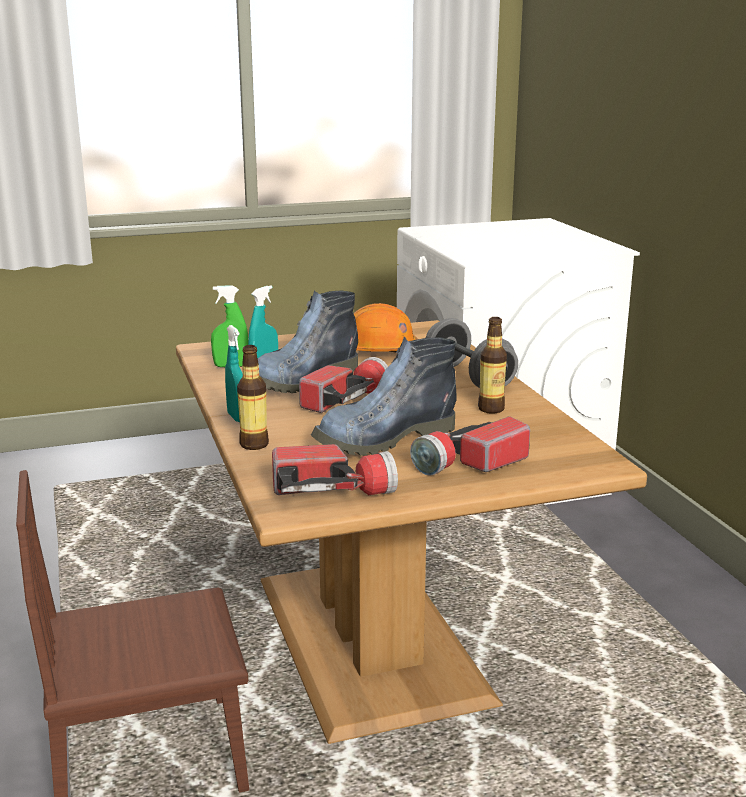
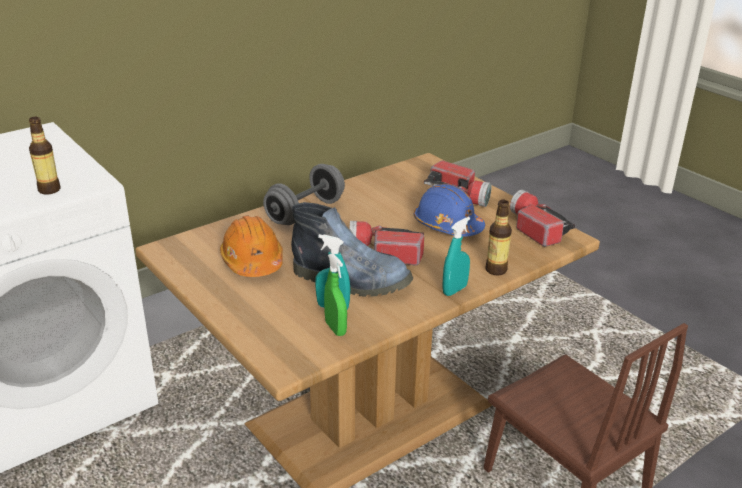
camera: 110 degrees left, 10 degrees up
(383, 440) = (447, 225): boot -> blue hard hat
(491, 409) = (365, 198): bottle -> bottle (49, 190)

